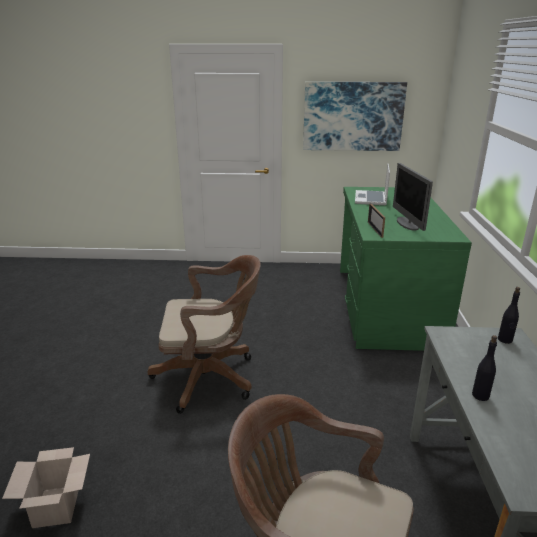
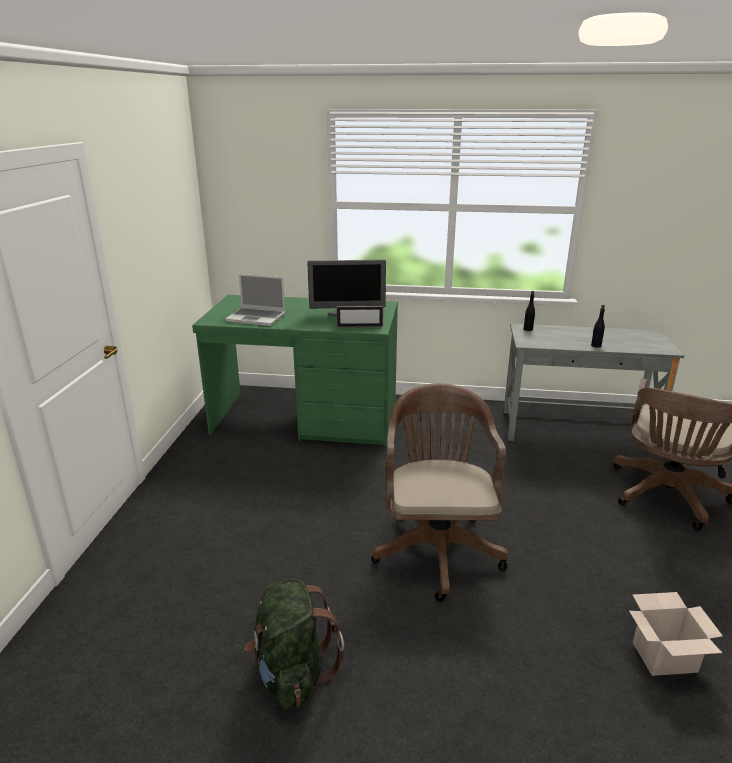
camera: 85 degrees left, 0 degrees up
(111, 327) = (292, 673): none -> green backpack
(353, 116) = (155, 234): picture -> none

